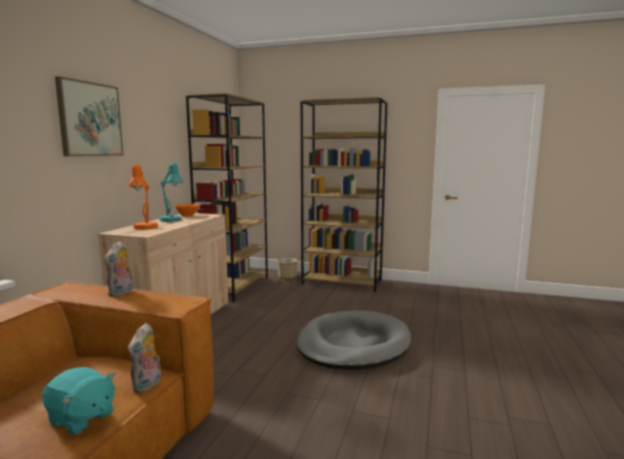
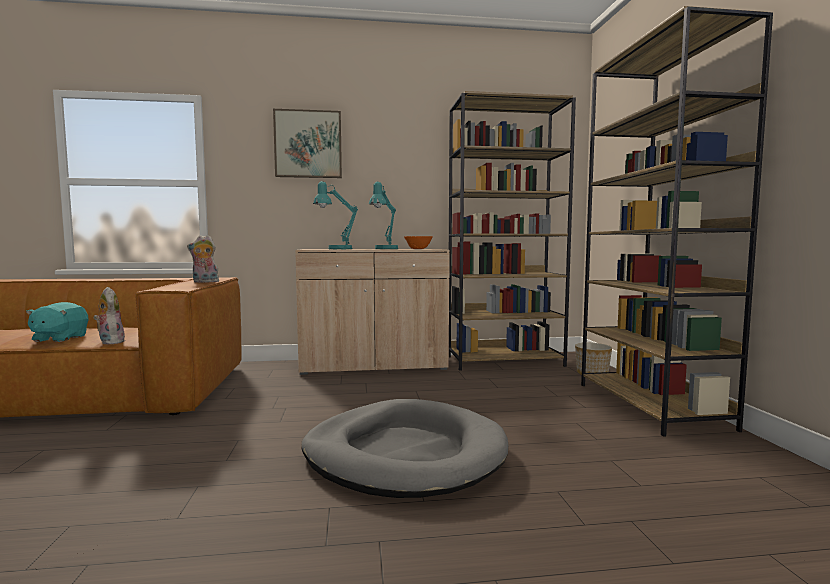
camera: 65 degrees right, 5 degrees down
(144, 228) = (335, 249): orange table lamp -> turquoise table lamp
(147, 385) = (110, 342): plush toy -> plush toy turned 60 degrees clockwise

